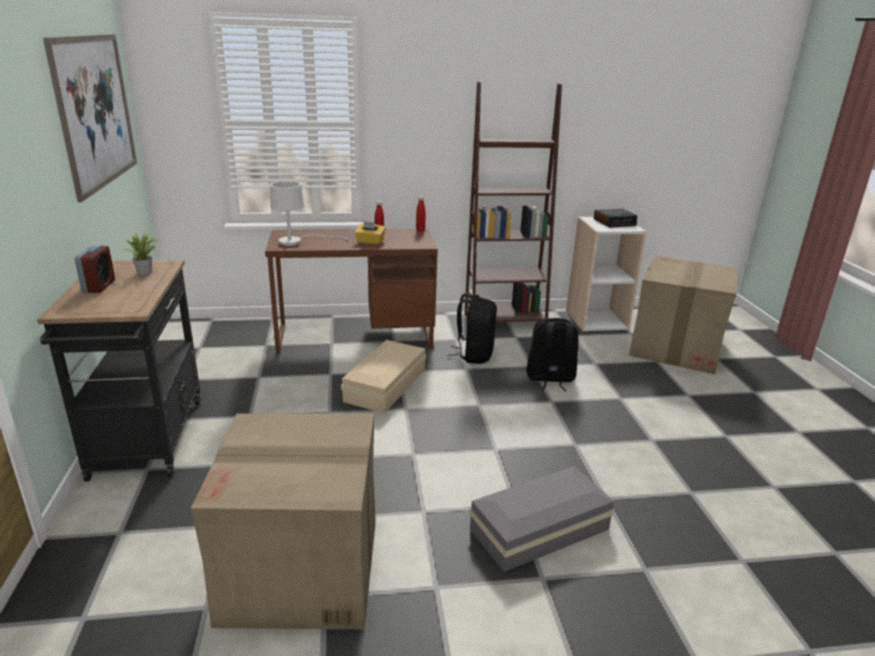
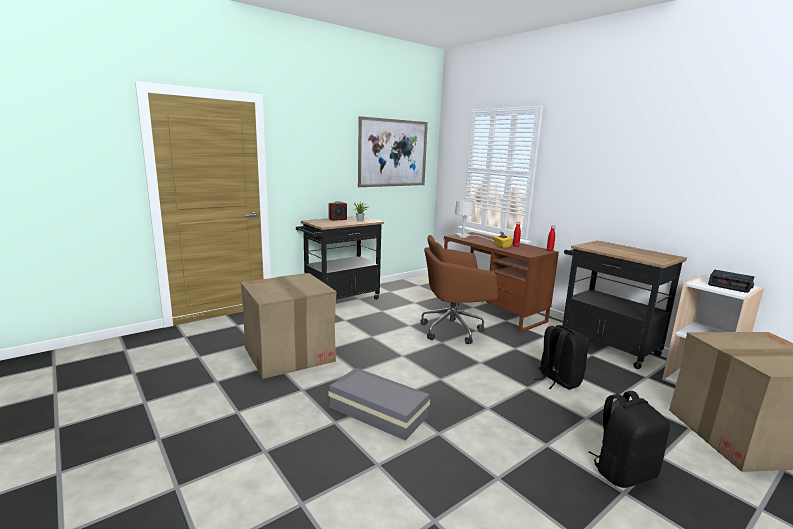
camera: 60 degrees right, 10 degrees down
(383, 386) = (454, 331): beige storage box -> brown office chair
(474, 355) = (537, 346): black backpack -> black backpack (623, 472)
(504, 321) = (605, 346): brown bookcase -> black cart

